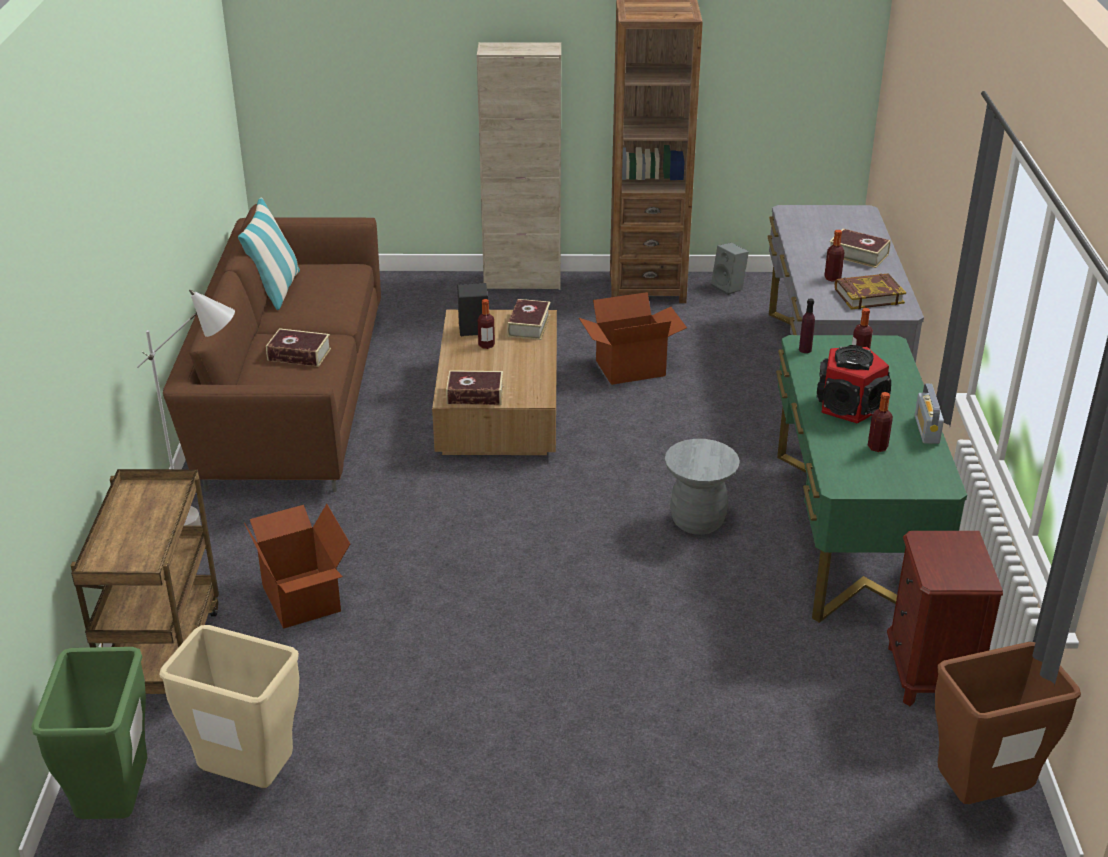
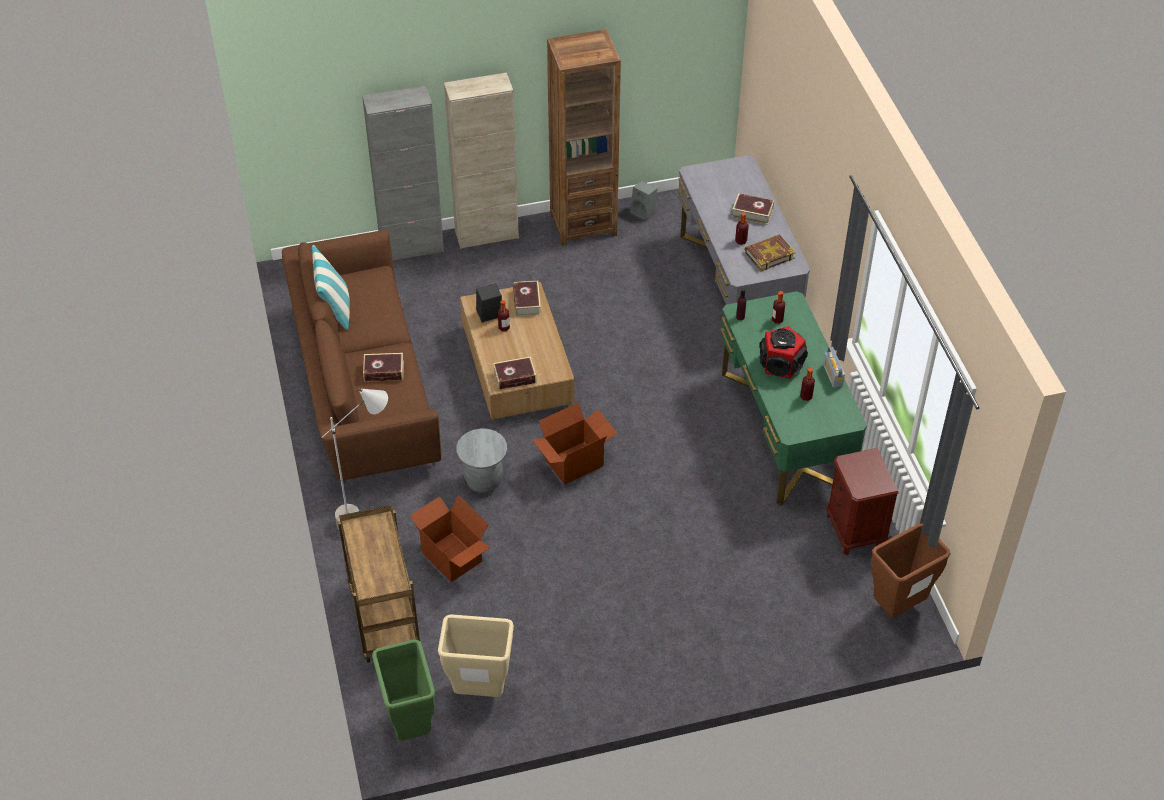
camera: 15 degrees left, 15 degrees up
(425, 281) = (412, 248): none -> grey cabinet
(630, 367) = (596, 310): cardboard box -> cardboard box (573, 462)
(697, 521) = (685, 441): grey stool -> grey stool (484, 480)

